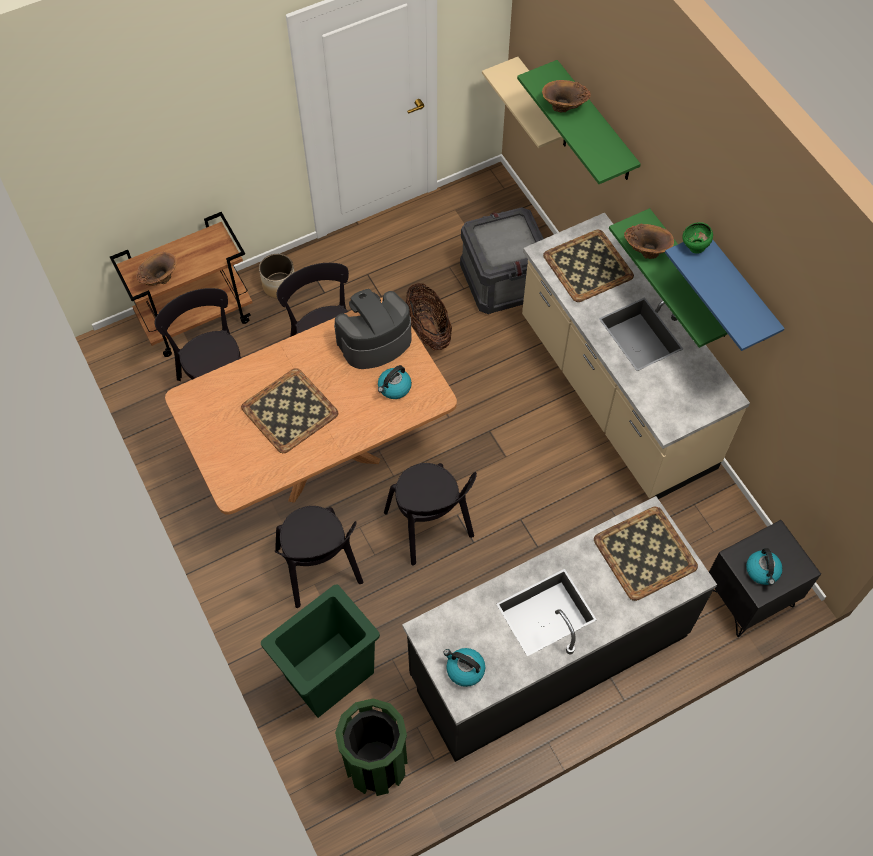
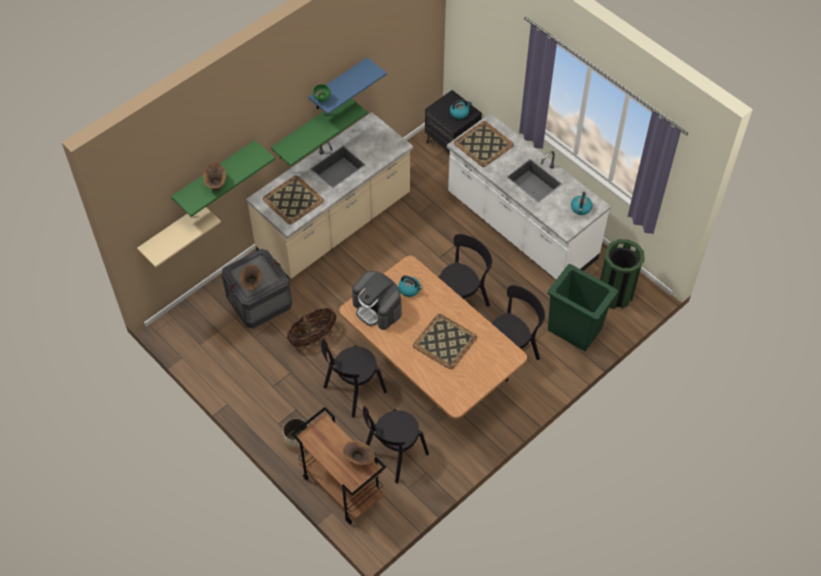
camera: 105 degrees left, 5 degrees down
(548, 655) = (520, 228): black counter -> white counter
(645, 251) = (306, 144): brown vase -> brown vase (251, 285)

